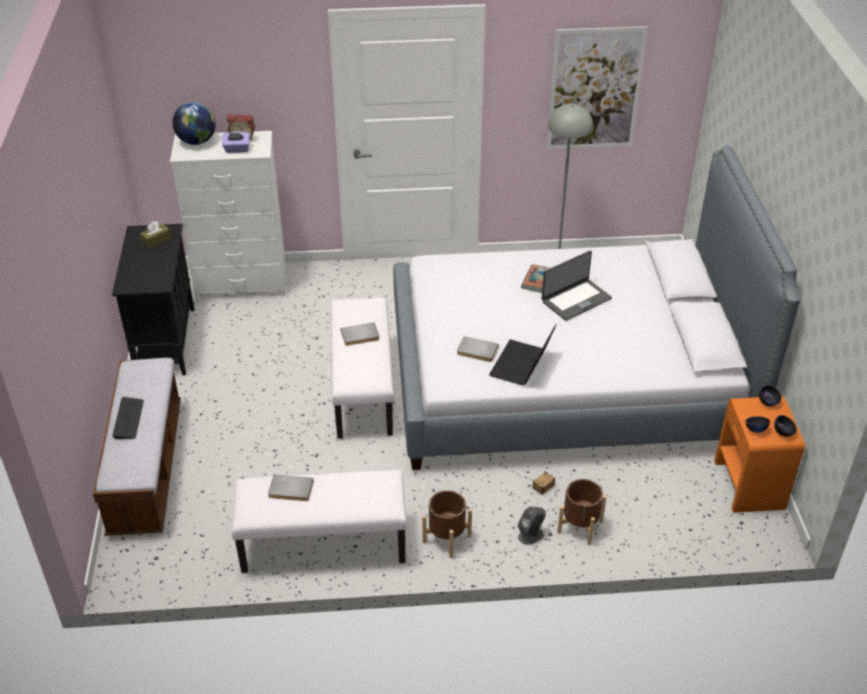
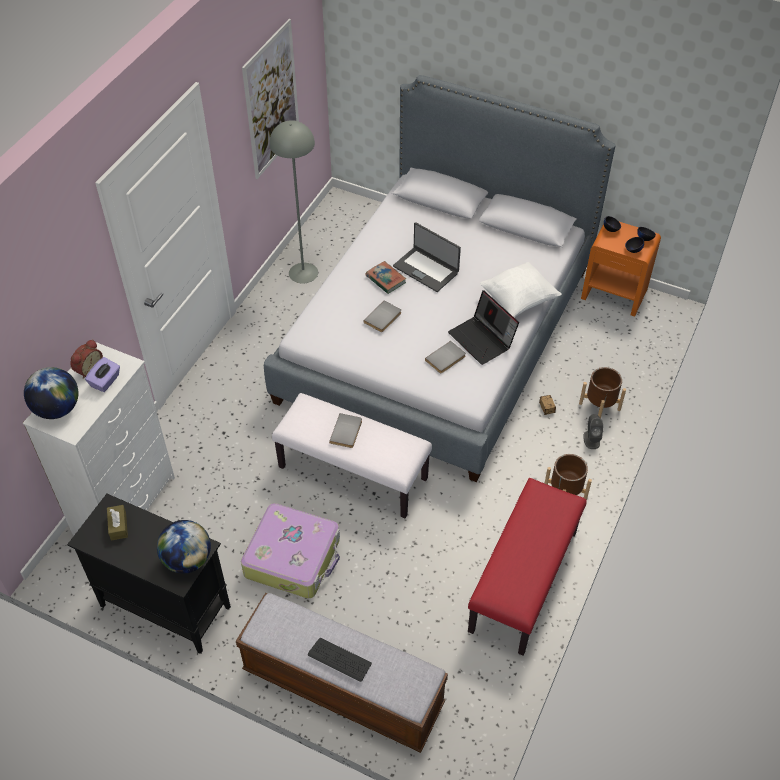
camera: 60 degrees left, 10 degrees up
(146, 282) = (187, 560): none -> globe
(253, 389) = (293, 557): none -> suitcase
(290, 490) = (514, 563): grey book -> grey book (383, 318)
(323, 545) = (524, 582): white bench -> red bench
(575, 299) = (426, 269): laptop -> laptop turned 135 degrees clockwise
(595, 371) = (518, 300): none -> white pillow

